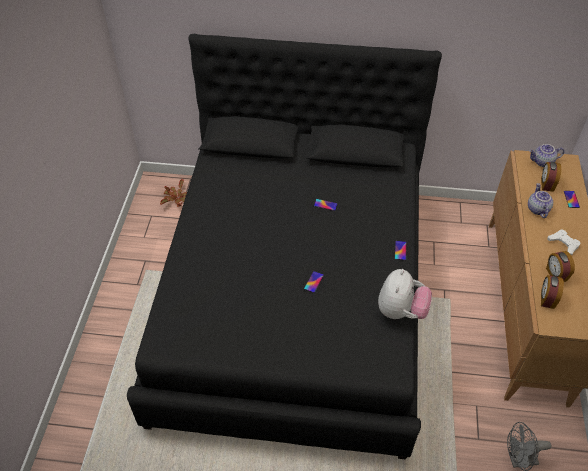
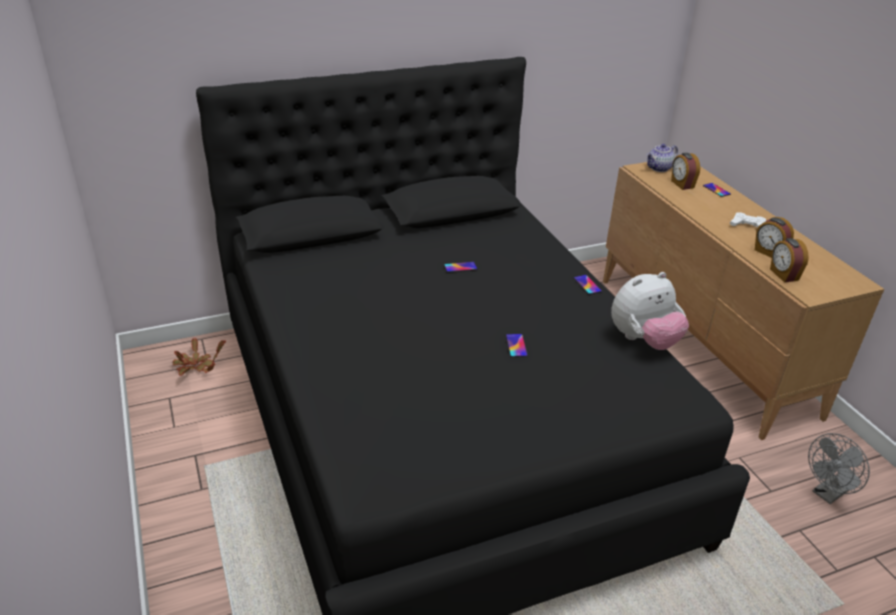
camera: 30 degrees left, 15 degrees down
(401, 311) = (643, 340): plush toy -> plush toy turned 75 degrees clockwise
(537, 209) = (694, 205): teapot -> none

